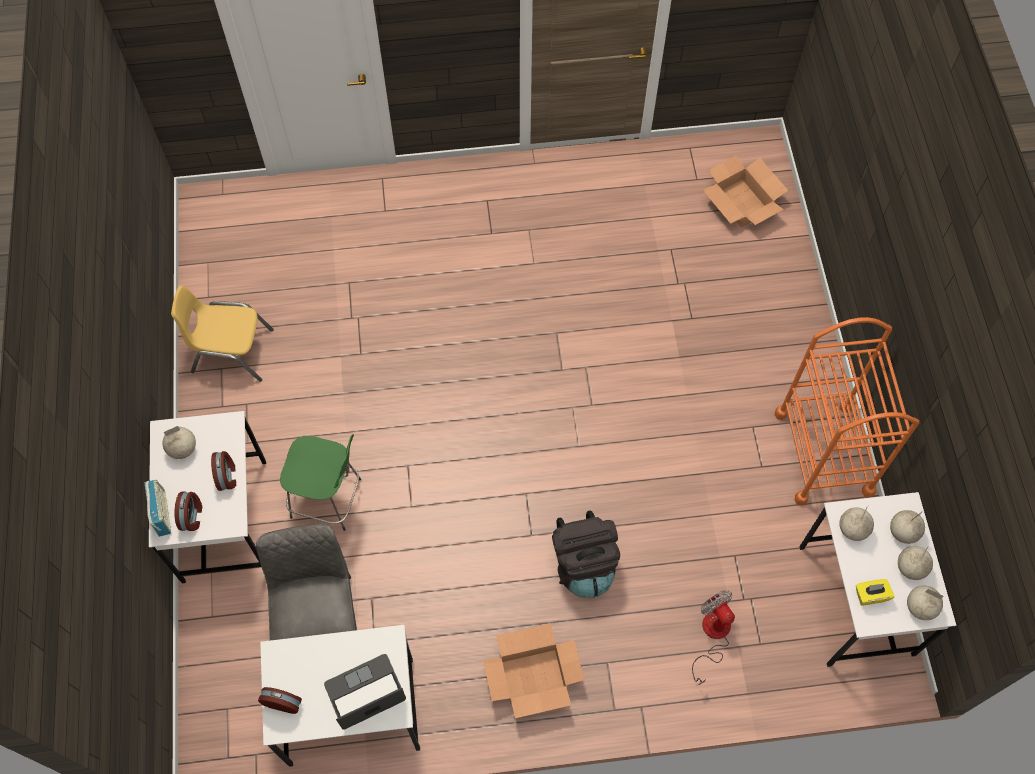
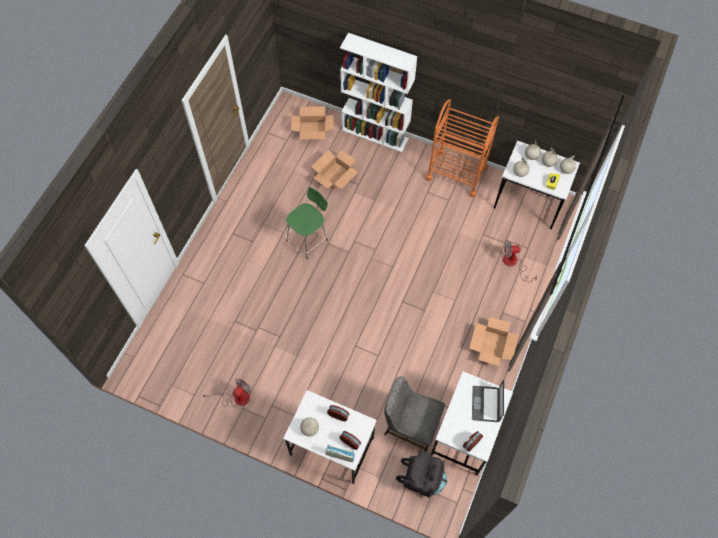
camera: 60 degrees left, 0 degrees up
(232, 351) = (236, 398): yellow chair -> fan
(329, 499) = (350, 391): green stool -> green stool (308, 239)
(583, 564) = (451, 296): black backpack -> black backpack (422, 479)
(682, 278) = (335, 176): none -> cardboard box
(803, 293) = (375, 134): none -> white bookcase

